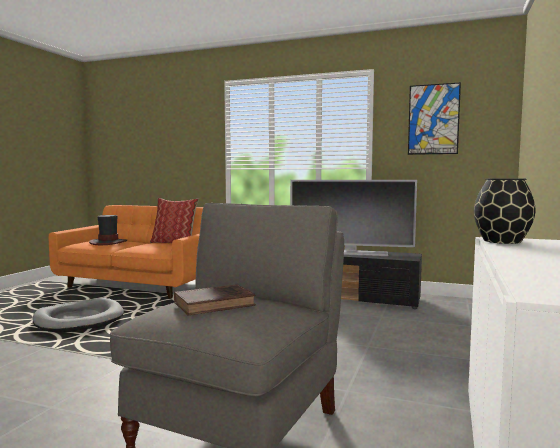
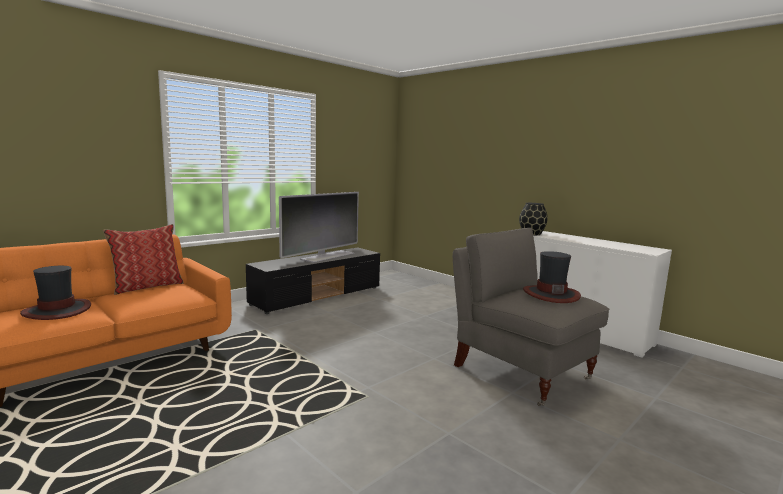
camera: 65 degrees left, 5 degrees up
(79, 319) = (205, 408): grey dog bed -> none
(216, 304) = (550, 294): brown book -> hat
(433, 119) = (354, 143): picture -> none

